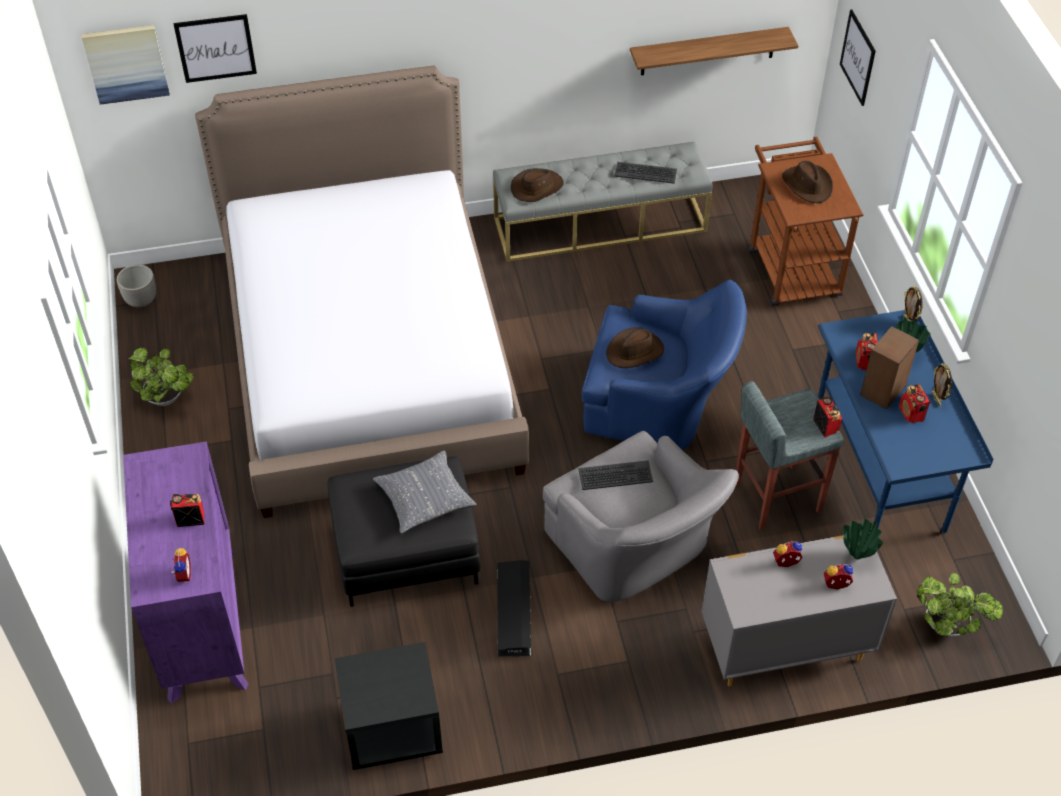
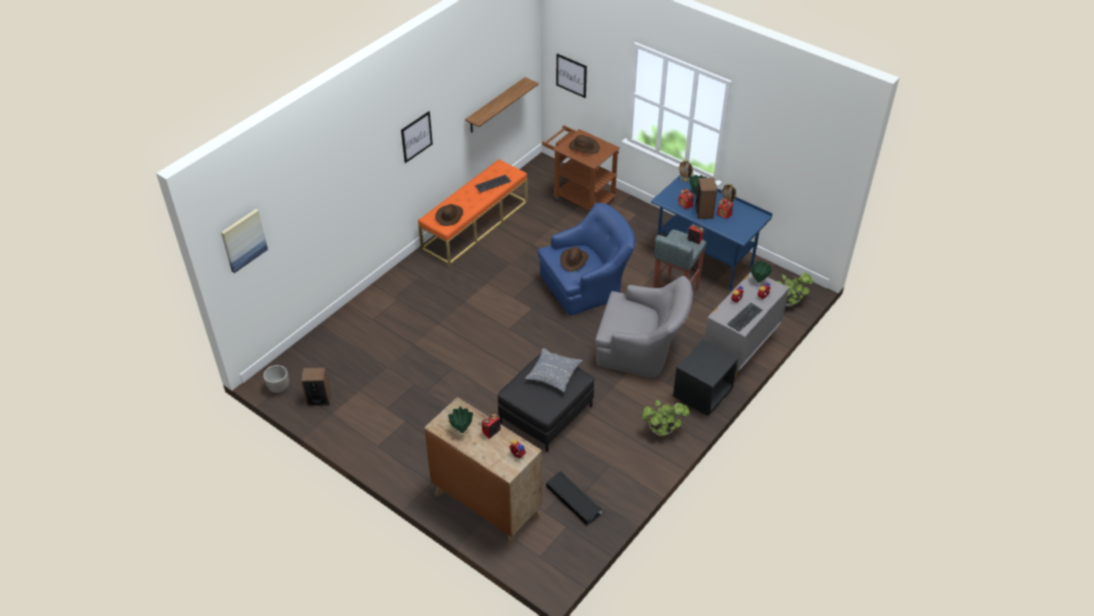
camera: 40 degrees left, 5 degrees down
(160, 491) = (462, 430): none -> green vase
(167, 344) = (319, 399): none -> speaker
(167, 399) = (350, 423): potted plant -> potted plant (663, 430)
(201, 623) = (486, 505): purple dresser -> brown dresser
(215, 48) = (286, 209): picture -> picture (416, 136)
(369, 358) = (432, 344): bed -> none
(391, 729) = (622, 487): black nightstand -> black nightstand (702, 394)
(514, 611) = (620, 406): black storage box -> black storage box (573, 500)
(600, 224) = (475, 225): grey bench -> orange bench
(615, 476) = (623, 315): keyboard -> keyboard (745, 317)

